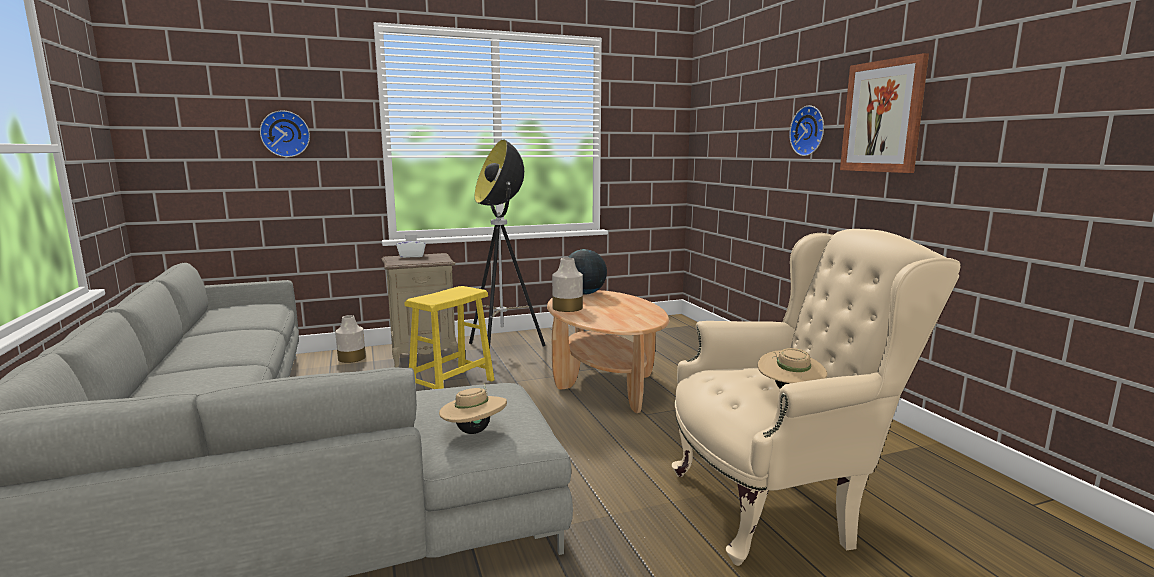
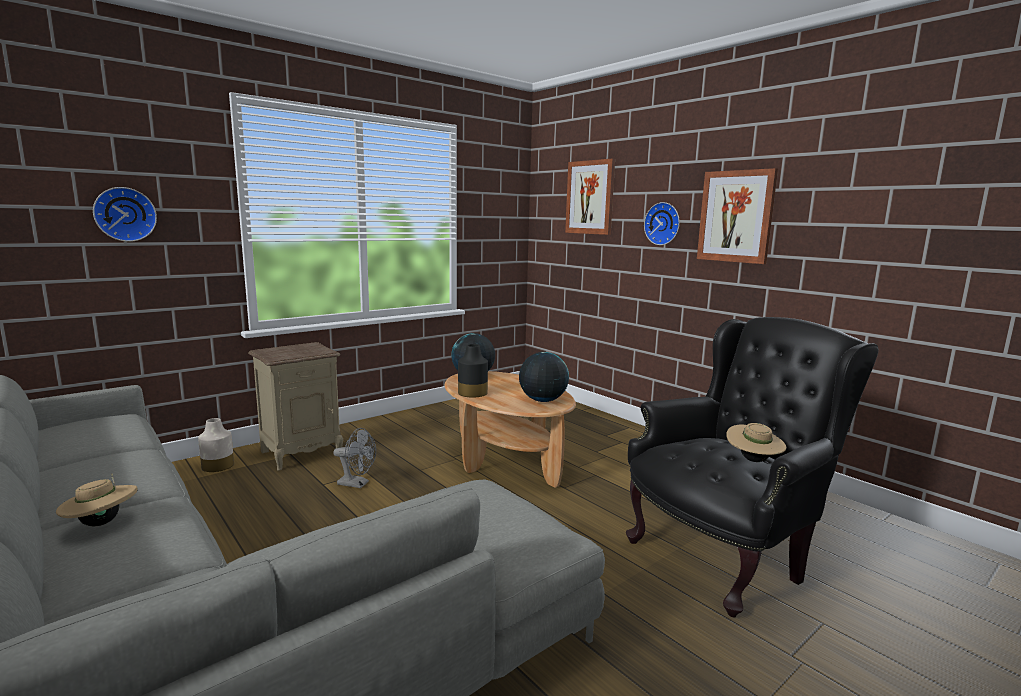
camera: 20 degrees left, 0 degrees up
(412, 256) = (284, 348): white tissue box -> none
(451, 386) = (357, 484): yellow stool -> grey fan
(474, 431) = (507, 539): beige hat -> beige hat (101, 523)
(503, 351) = (384, 439): floor lamp -> none
(567, 308) = (472, 393): beige vase -> black vase
(630, 319) = (542, 400): none -> globe
(742, 106) = (590, 197): none -> picture
(776, 505) = (724, 556): beige armchair -> black armchair

